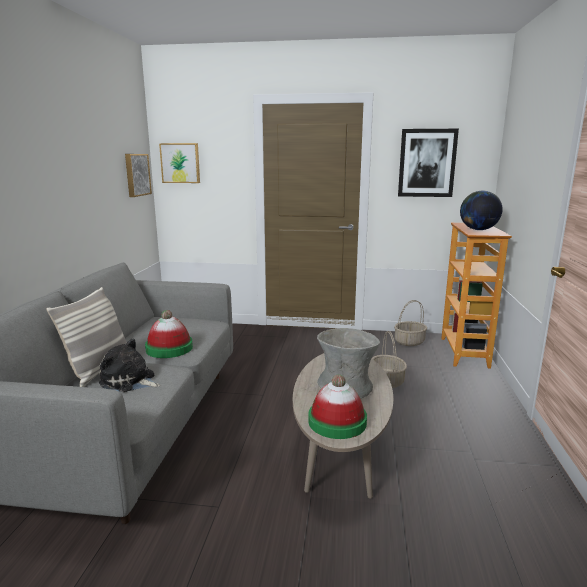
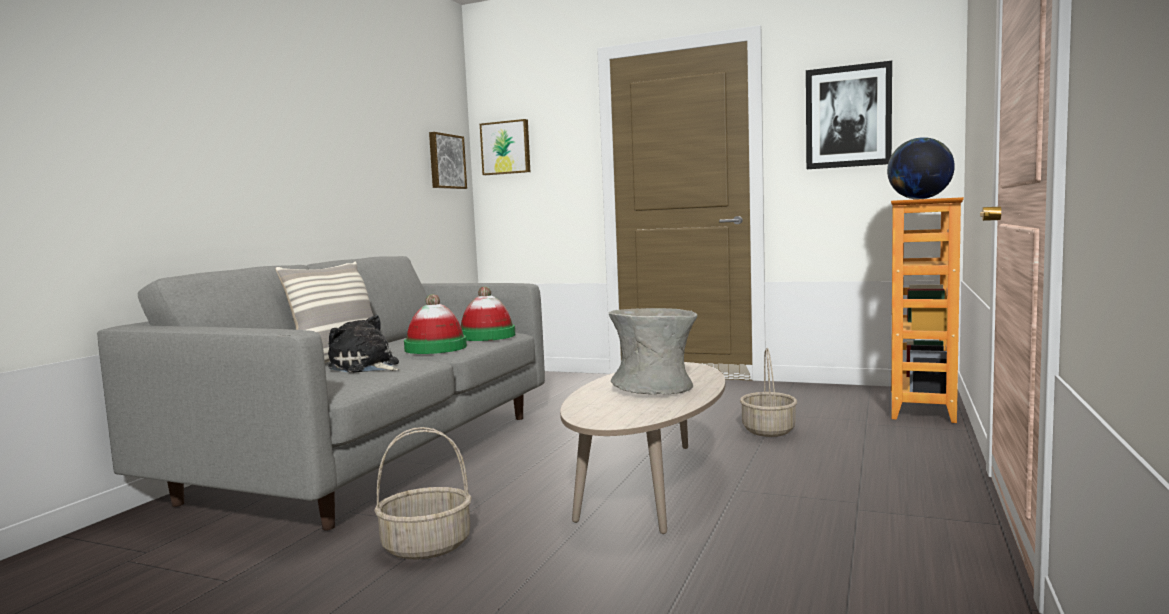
camera: 15 degrees right, 10 degrees down
(337, 422) = (613, 411): hat -> hat (487, 336)
(409, 342) = (834, 394): basket -> basket (427, 546)

